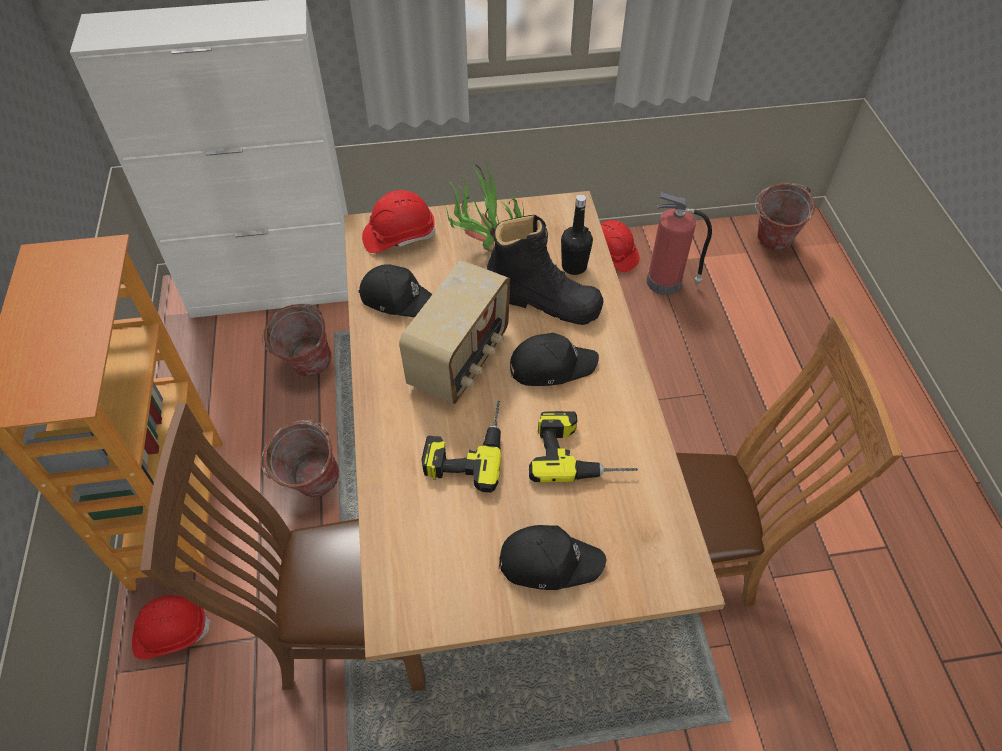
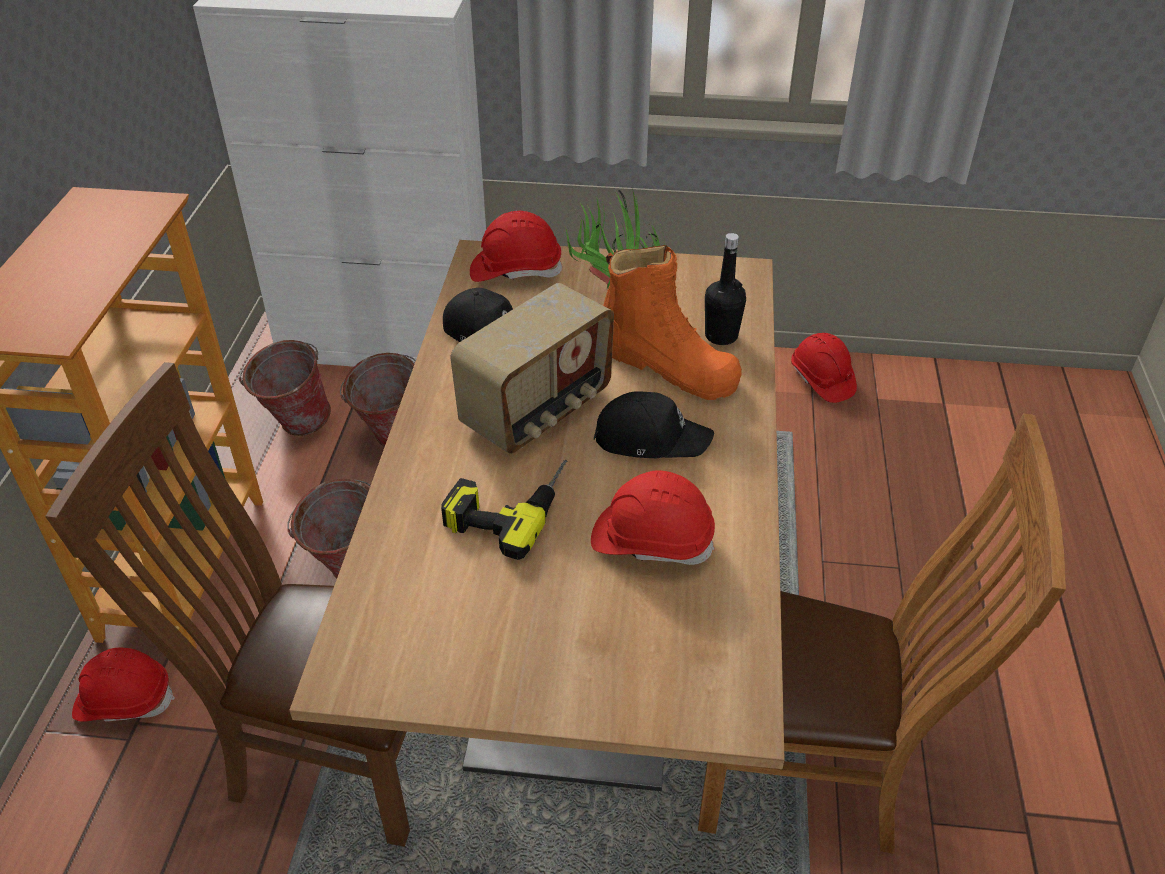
camera: 15 degrees right, 10 degrees down
(544, 300) = (668, 366): black boot -> orange boot
(549, 561) = (562, 654): black cap -> none
(580, 452) = (652, 540): power drill -> red hard hat
(666, 282) = (885, 424): fire extinguisher -> none
(770, 244) = (1046, 404): bucket -> bucket (294, 425)

